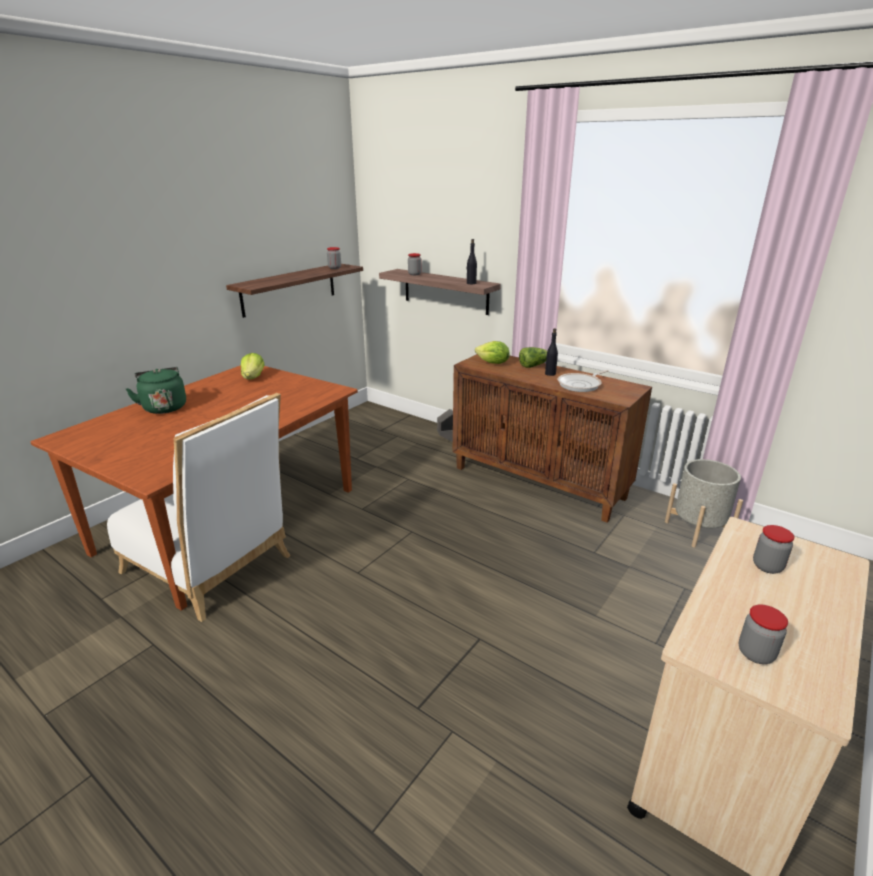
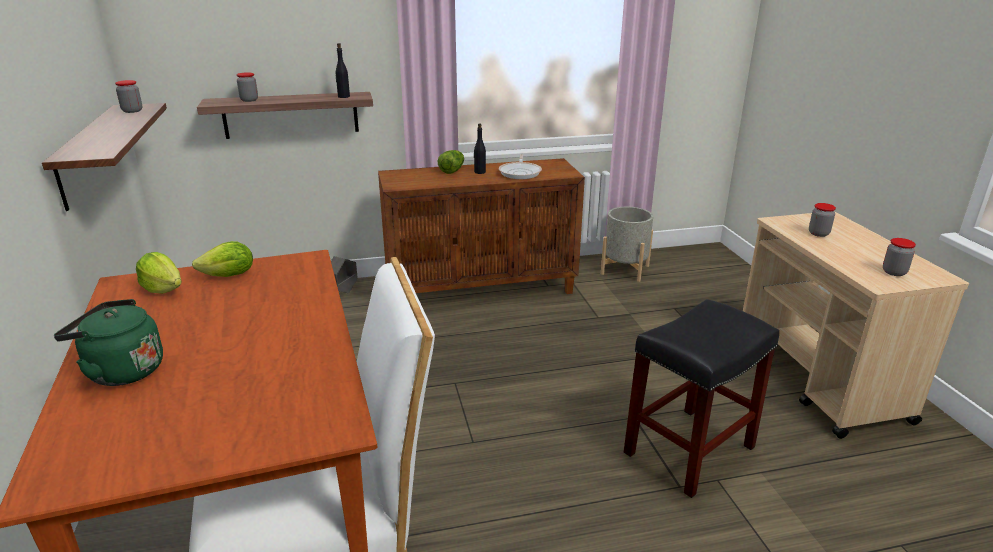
camera: 50 degrees left, 0 degrees up
(475, 693) = (689, 449): none -> black stool
(493, 363) = (415, 179): lettuce -> lettuce (229, 276)

